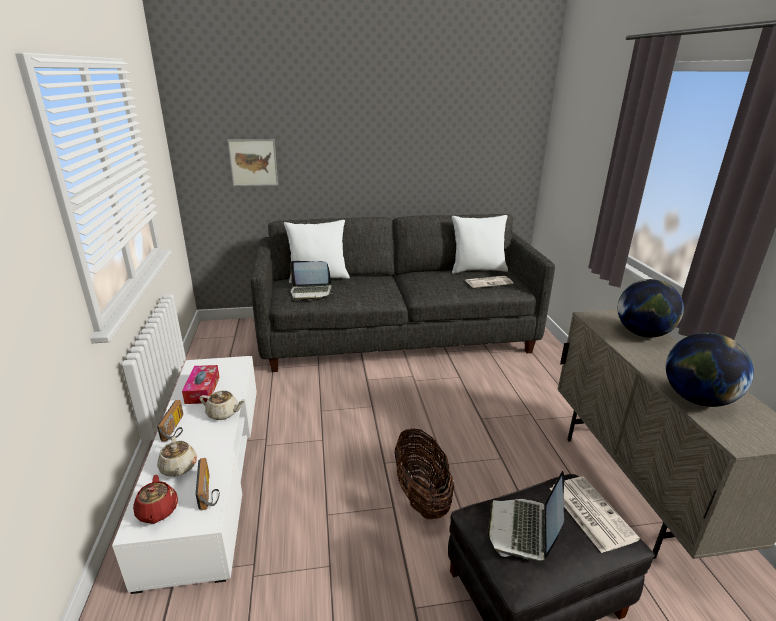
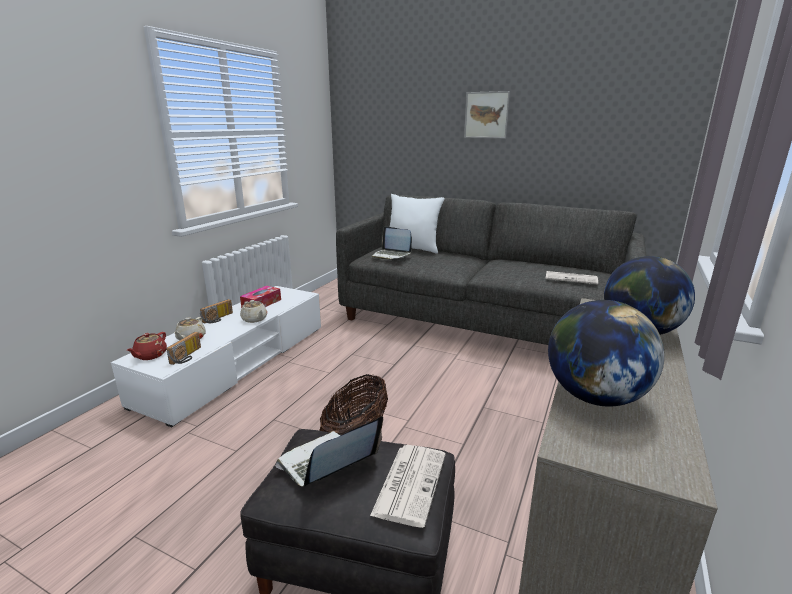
camera: 35 degrees right, 5 degrees down
(253, 162) = (388, 145): picture -> picture (486, 115)
(477, 269) = (576, 268): white pillow -> none

